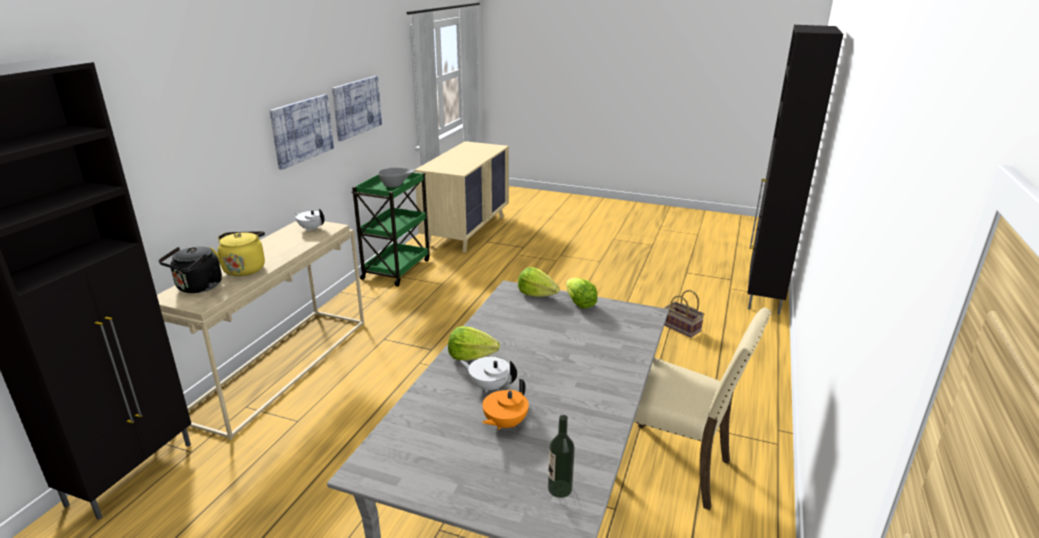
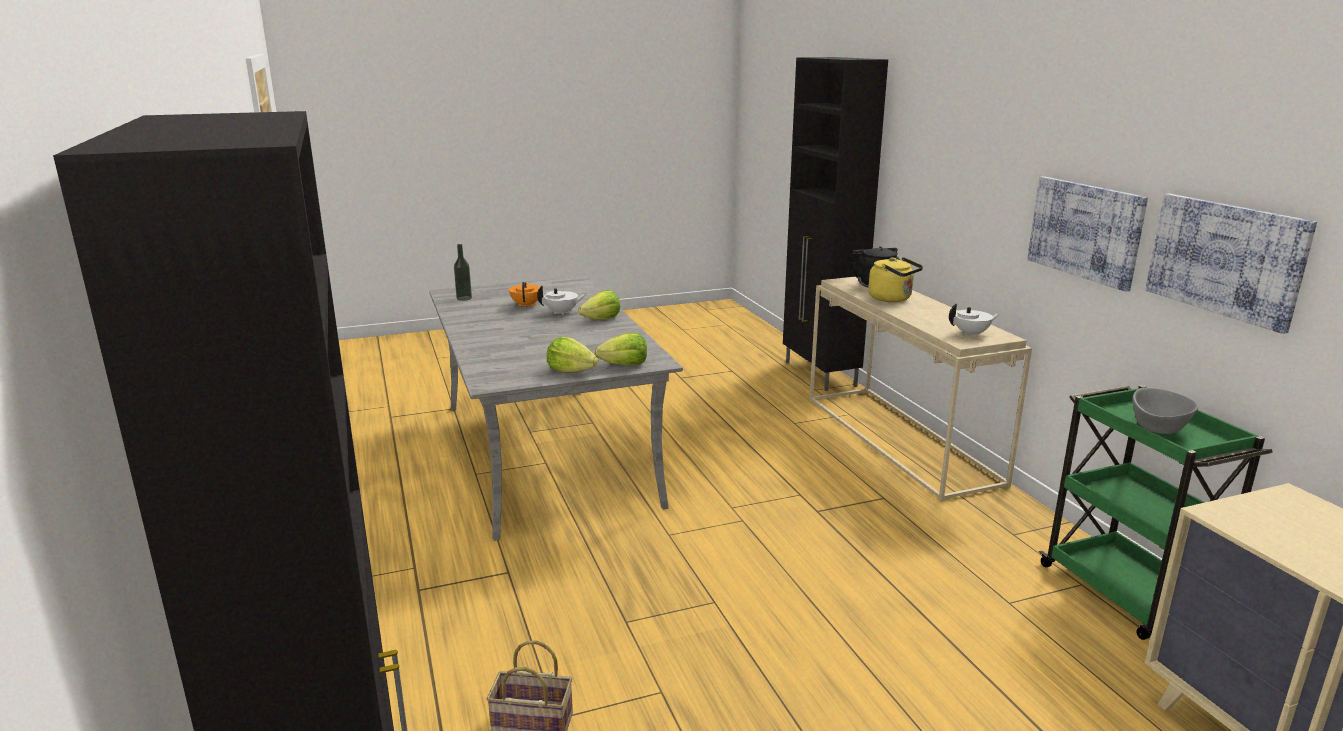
camera: 140 degrees right, 5 degrees down
(673, 467) = (439, 518): beige chair -> none

